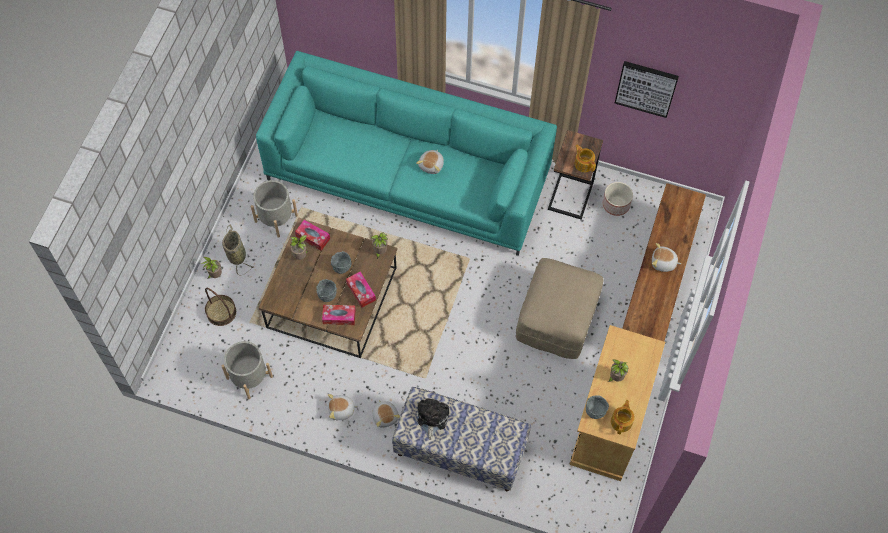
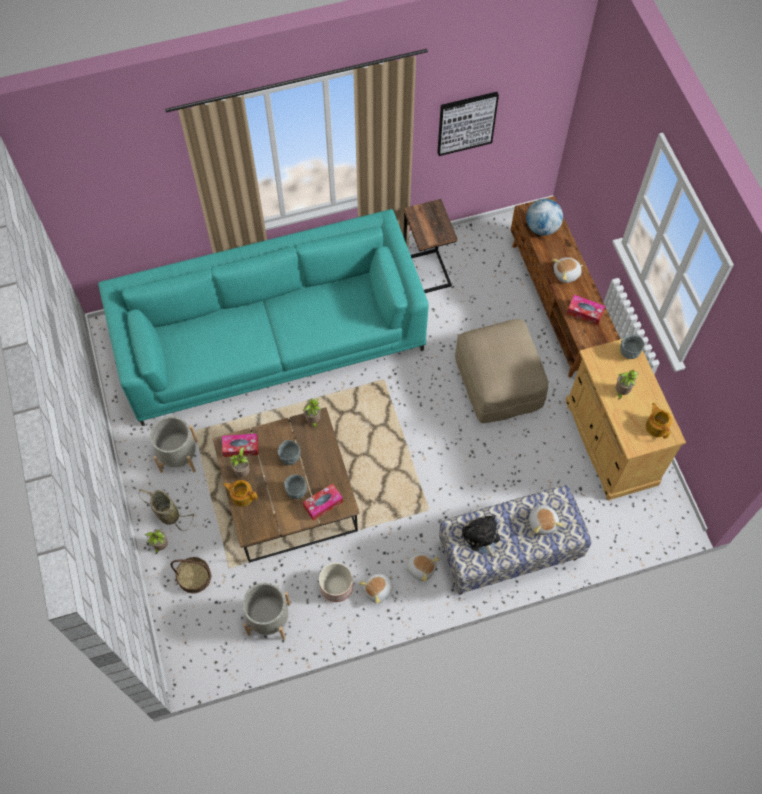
camera: 35 degrees left, 0 degrees up
(361, 291) = (325, 467): tissue box -> tissue box (584, 312)
(432, 165) = (302, 313): plush toy -> plush toy (543, 522)
(584, 163) = (441, 228): teapot -> teapot (242, 495)
(595, 411) = (628, 432): grey bowl -> grey bowl (628, 352)
(615, 204) = (469, 256): planter -> planter (336, 586)
(674, 214) = (542, 227): none -> globe

